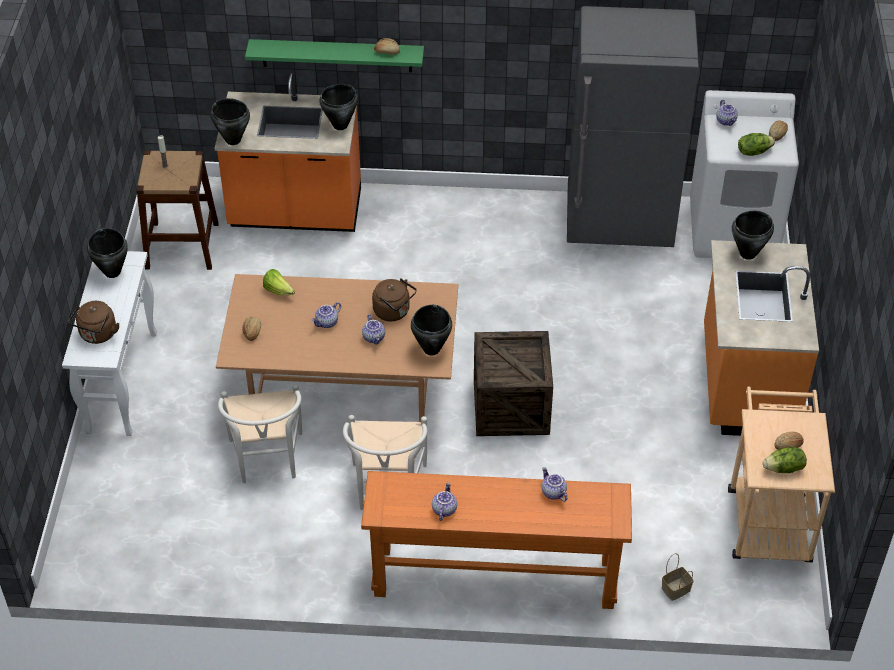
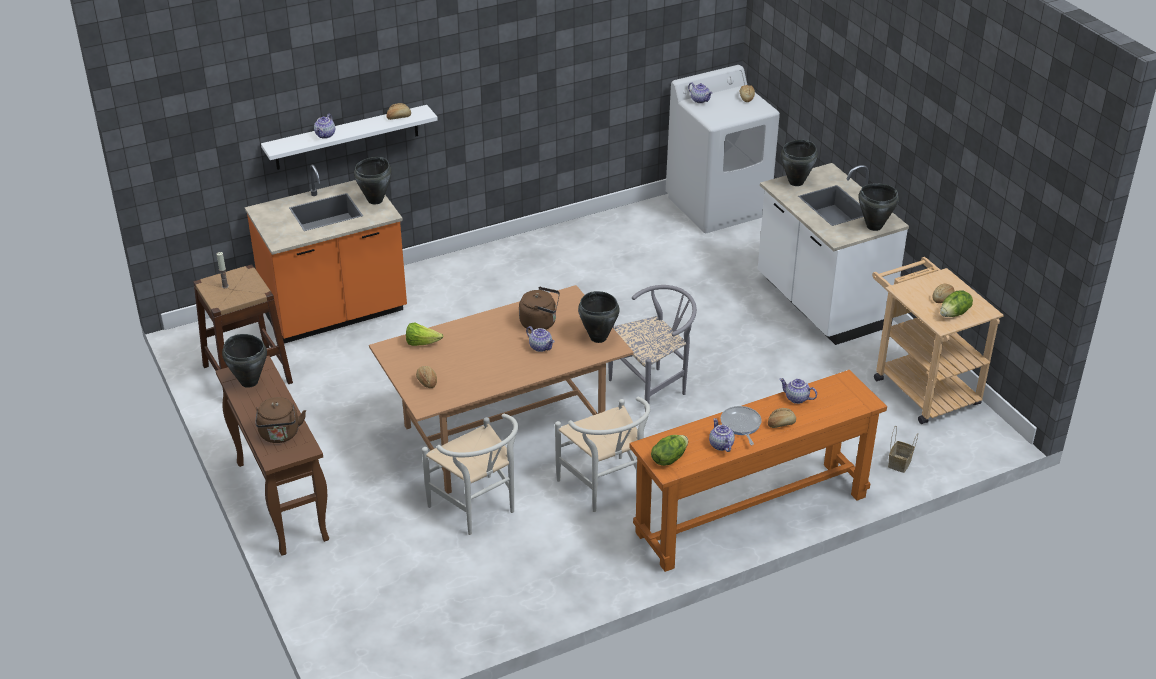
camera: 30 degrees left, 10 degrees down
(122, 381) = (281, 500): white console table -> brown console table
(233, 140) = (284, 240): black cooking pot -> black cooking pot (873, 226)
(327, 323) = (489, 351): teapot -> teapot (325, 135)
(337, 55) = (347, 137): green shelf -> white shelf
(479, 497) = (741, 425): none -> frying pan
(511, 407) = (654, 388): crate -> grey chair
(516, 512) = (781, 423): none -> bread
(619, 223) = (625, 230): grey fridge -> none
(745, 383) = (821, 304): orange counter -> white counter
(753, 151) = (739, 113): lettuce -> lettuce (669, 458)

